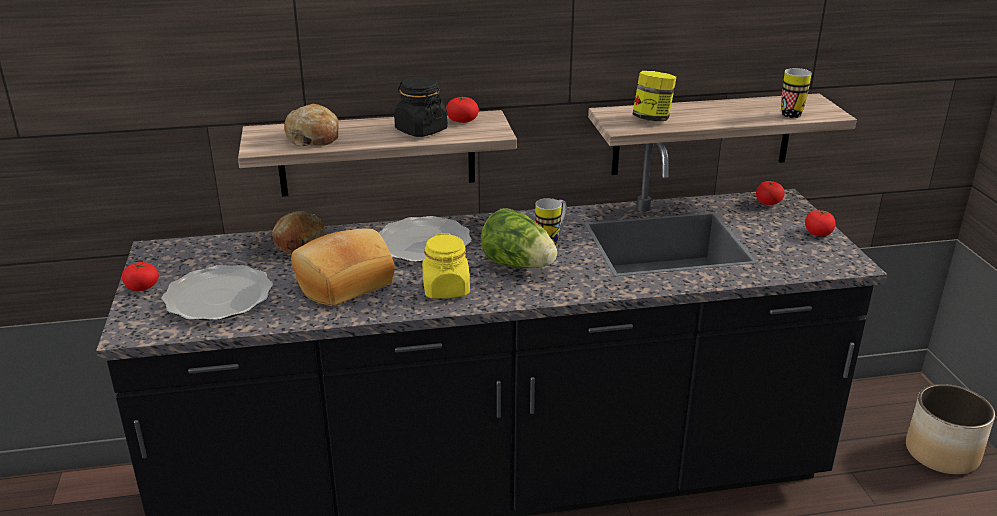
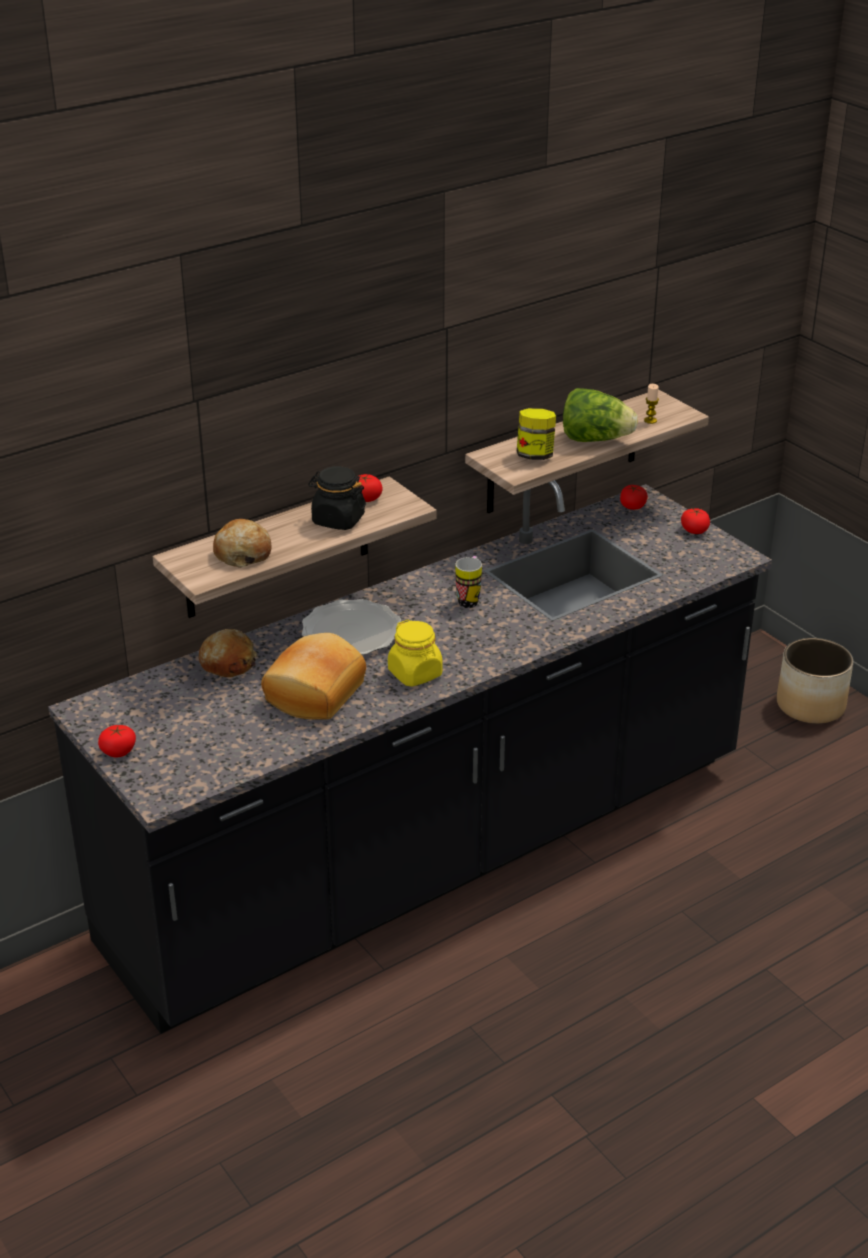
camera: 25 degrees left, 5 degrees up
(218, 298) = (208, 741): plate -> none
(518, 265) = (459, 632): lettuce -> lettuce (595, 439)
(791, 113) = (650, 420): mug -> candle

